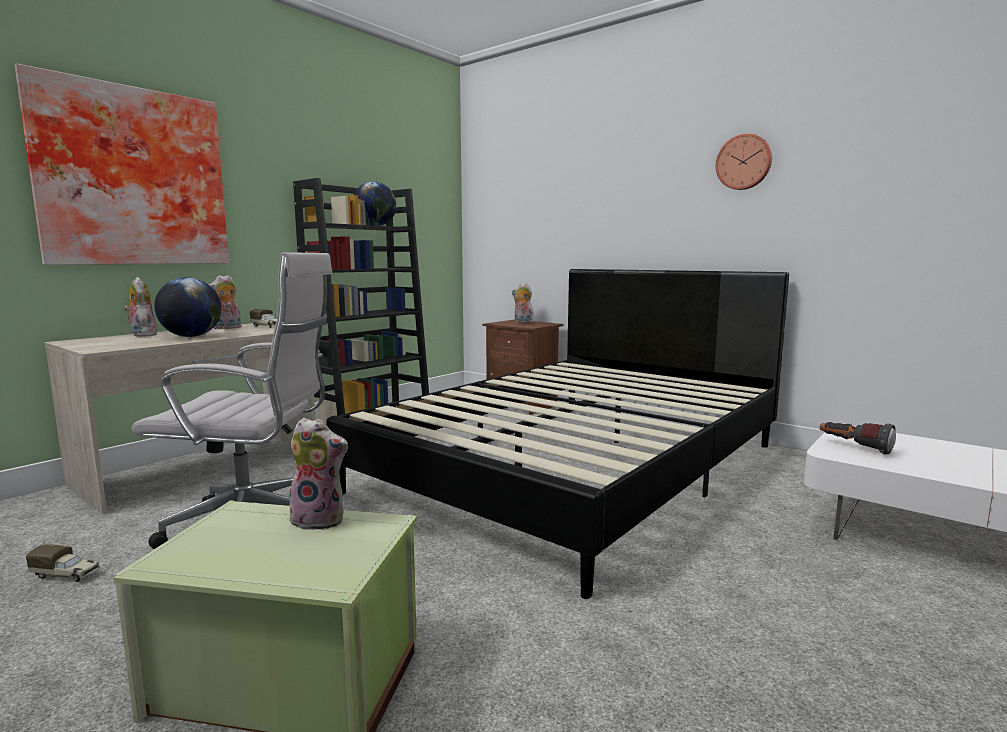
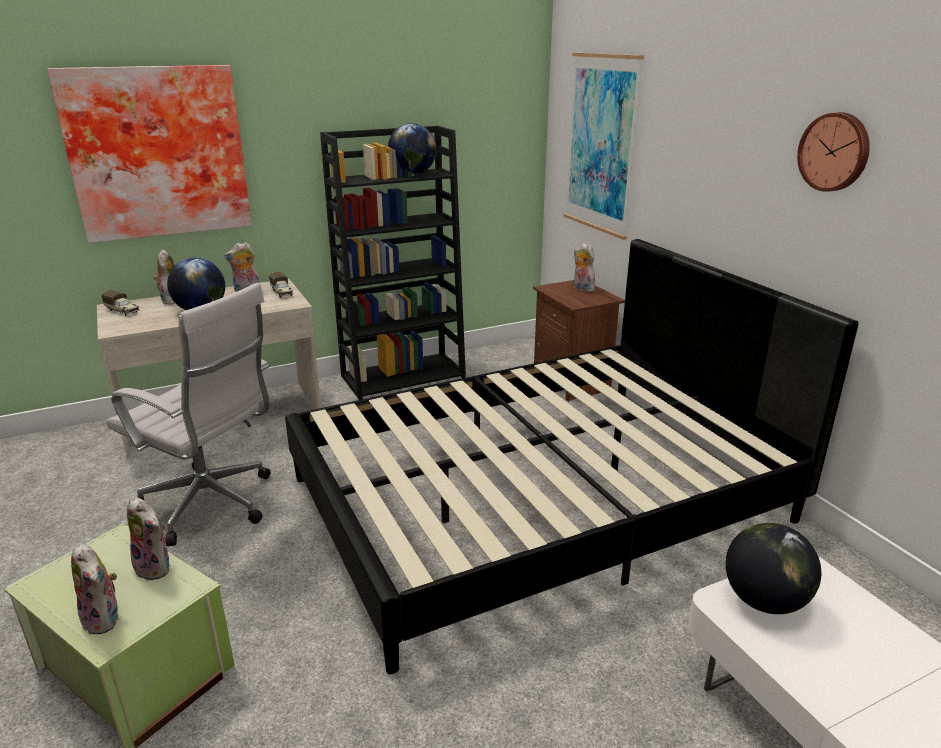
camera: 25 degrees right, 15 degrees up
(66, 575) = (73, 520): toy truck -> toy truck (123, 311)
(306, 566) = (105, 619): none -> plush toy
(522, 207) = (601, 144): none -> picture
(854, 447) = (764, 601): flashlight -> globe

